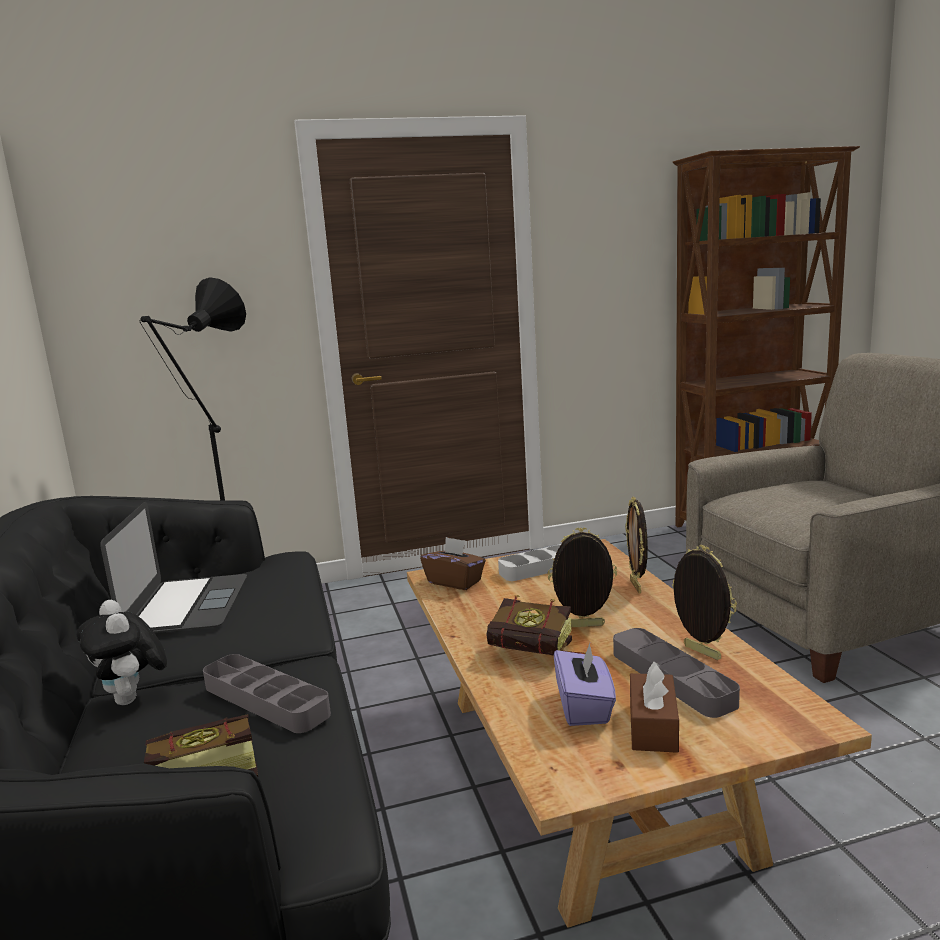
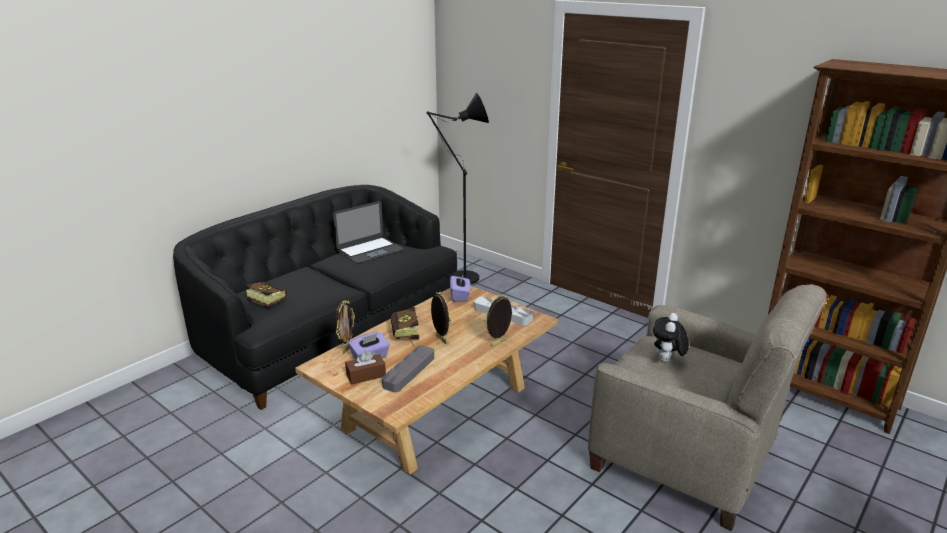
camera: 55 degrees right, 10 degrees up
(133, 699) = (306, 272): plush toy -> plush toy (667, 361)
(265, 700) = (316, 293): grey tray -> none
(455, 582) = (460, 296): brown tissue box -> purple tissue box
(700, 653) = (438, 374): picture frame -> picture frame (346, 349)

